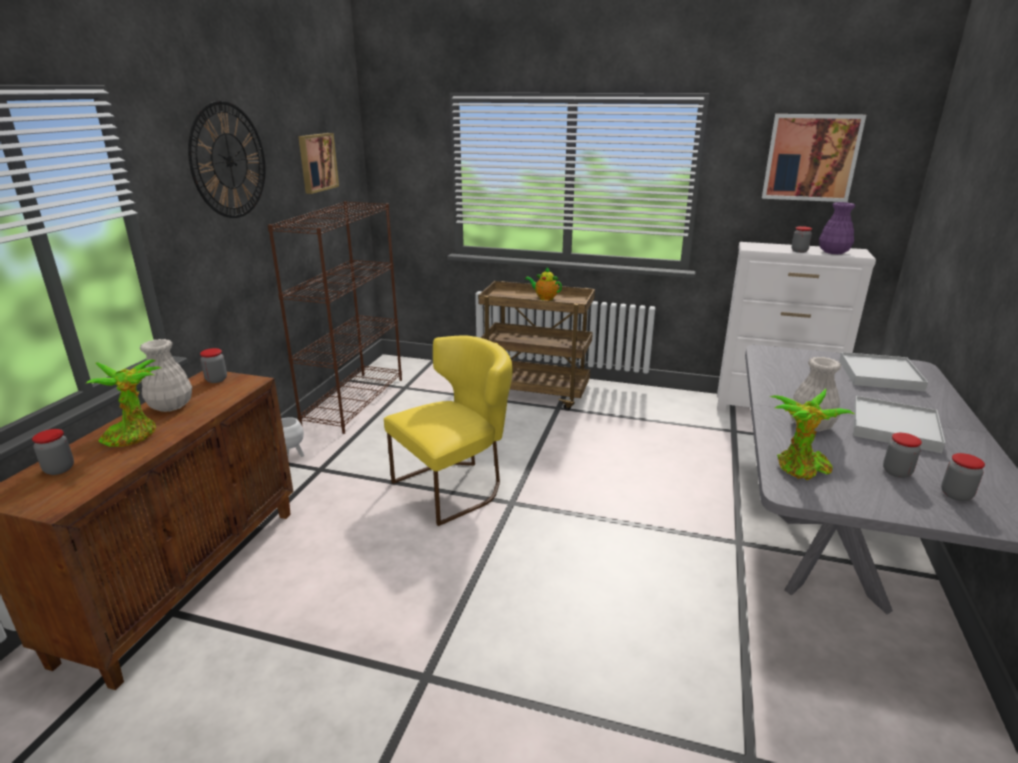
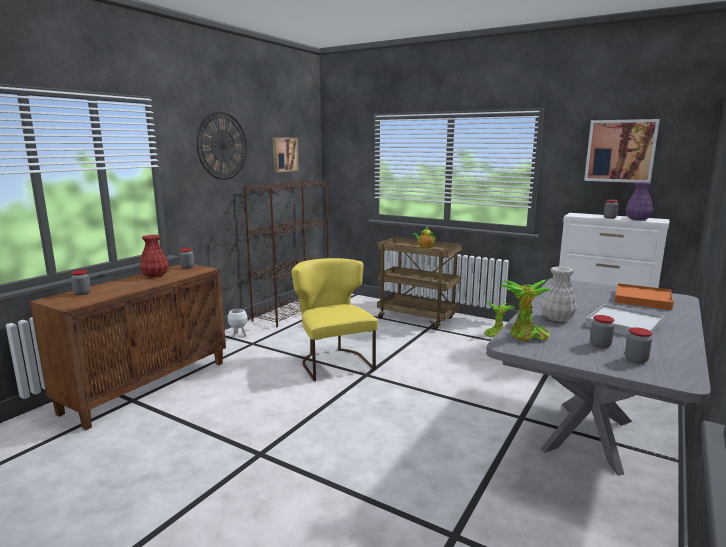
camera: 15 degrees right, 10 degrees down
(134, 435) = (128, 284): potted plant -> potted plant (496, 334)
(171, 406) = (155, 275): white vase -> red vase
(455, 486) = (333, 361): yellow chair -> yellow chair turned 90 degrees counterclockwise
(879, 375) = (642, 299): white tray -> orange tray

